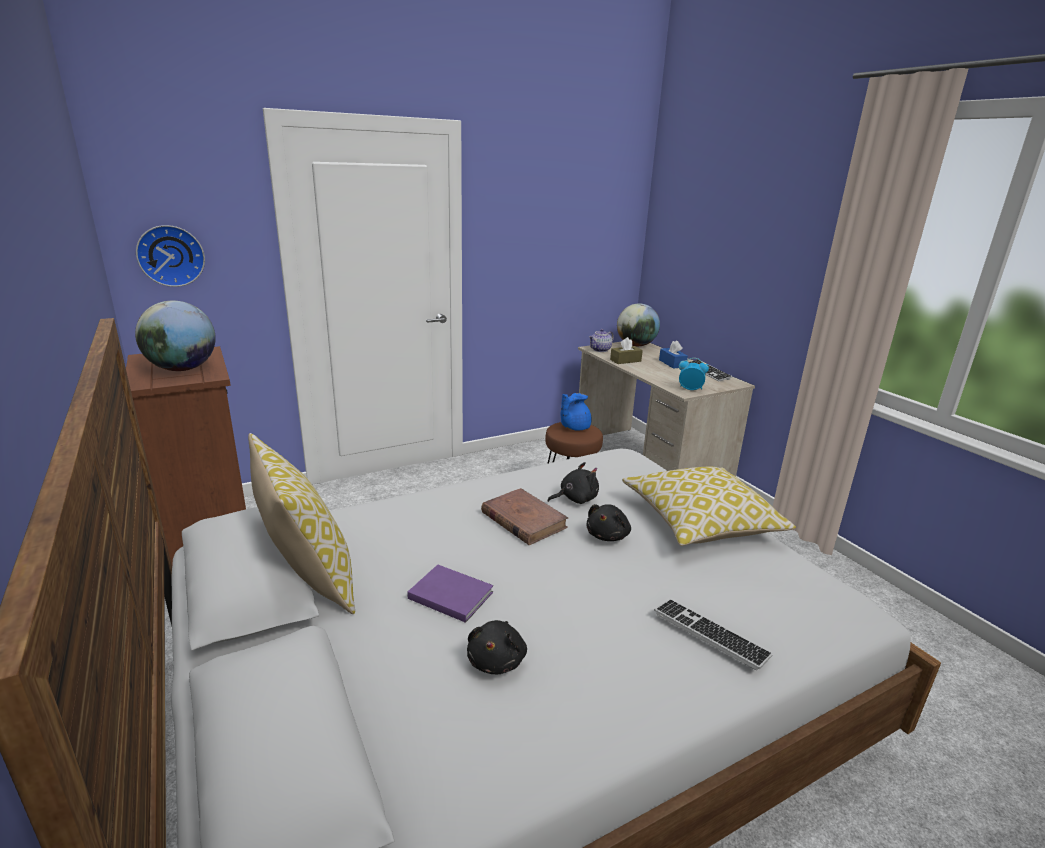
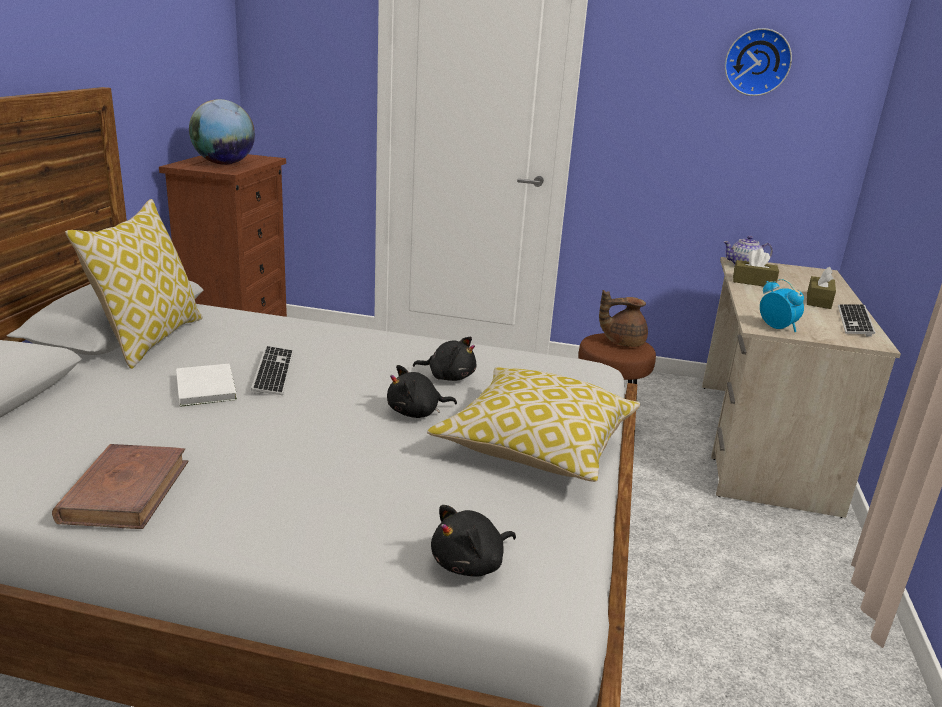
camera: 40 degrees right, 0 degrees up
(171, 255) = (286, 73): wall clock -> wall clock (757, 62)
(449, 594) = (207, 387): purple book -> white book
(497, 660) = (151, 436): black plush toy -> black plush toy (470, 564)
(523, 520) = (366, 370): brown book -> brown book (126, 491)
(574, 427) = (622, 342): blue teapot -> brown teapot
(636, 345) = (810, 273): globe -> none
(672, 363) = (818, 301): blue tissue box -> brown tissue box
(710, 634) = (329, 512): keyboard -> keyboard (273, 372)

